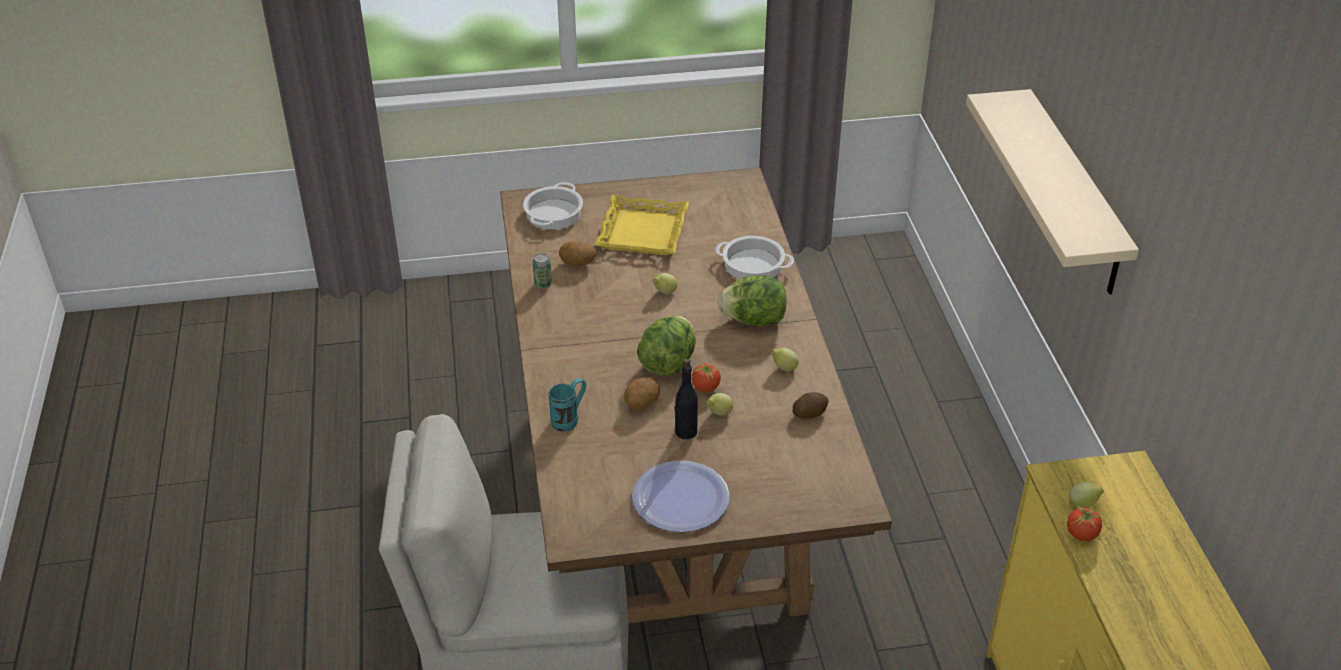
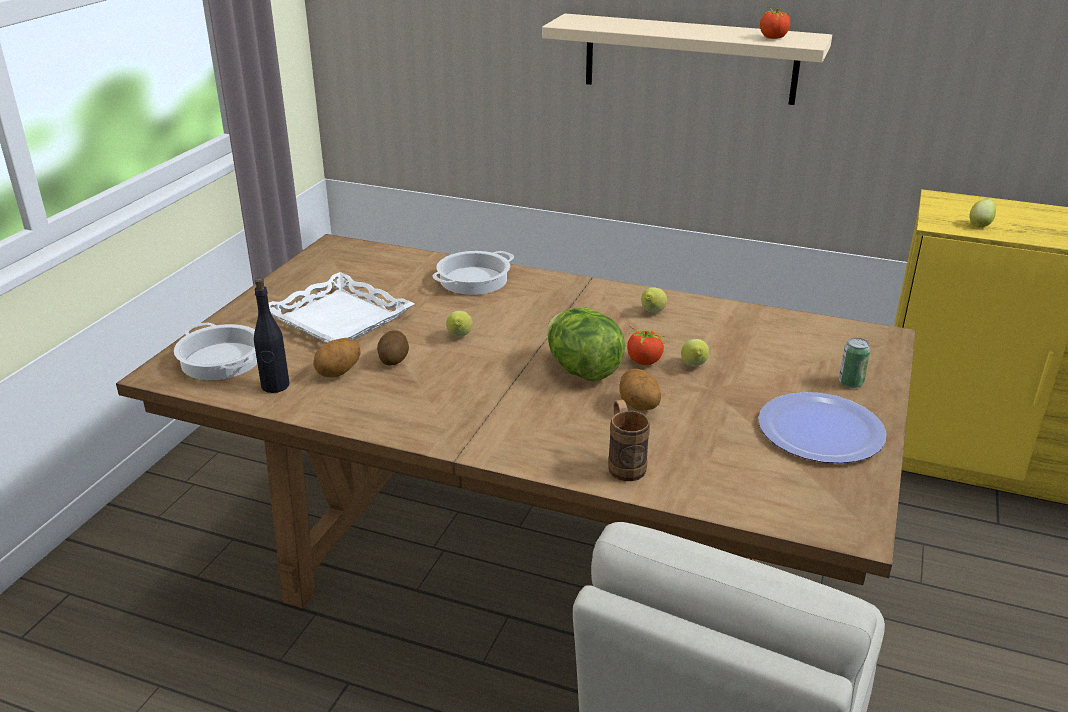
camera: 60 degrees left, 10 degrees down
(543, 284) = (345, 407): can -> can (850, 383)
(570, 419) = (624, 464): turquoise mug -> brown mug
(641, 232) = (338, 319): yellow tray -> white tray
(685, 432) = (709, 394): black bottle -> black bottle (275, 386)
(754, 320) = (561, 305): lettuce -> none
(809, 413) = (732, 320): potato -> potato (393, 359)
(1081, 534) = (1018, 235): tomato -> tomato (773, 38)

